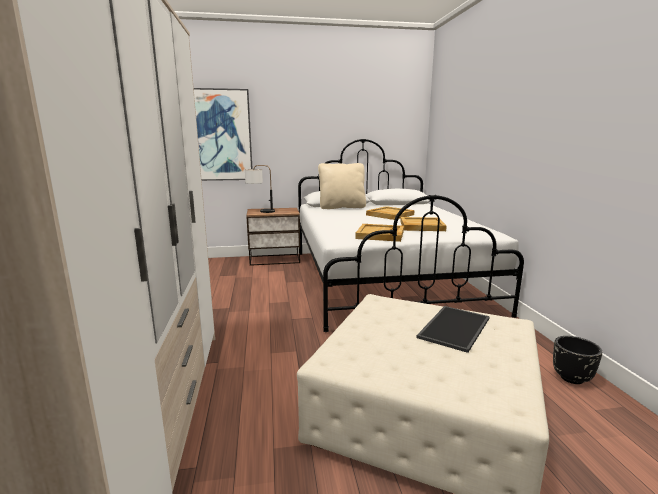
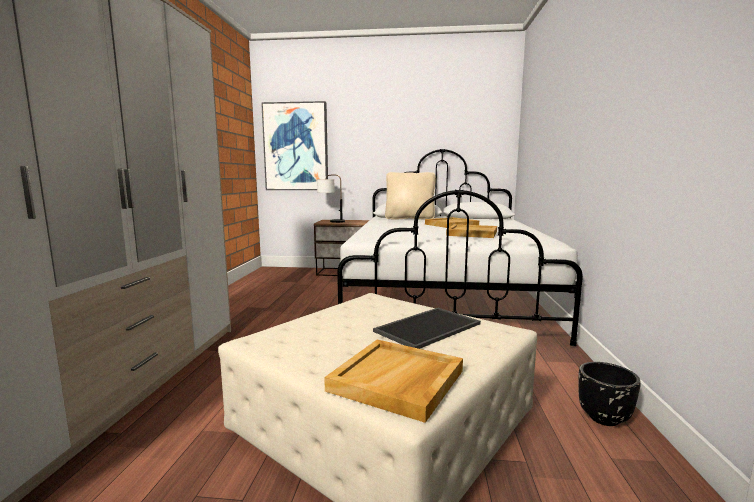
camera: 15 degrees right, 5 degrees down
(380, 235) = (414, 237): beige tray -> beige tray (397, 381)

